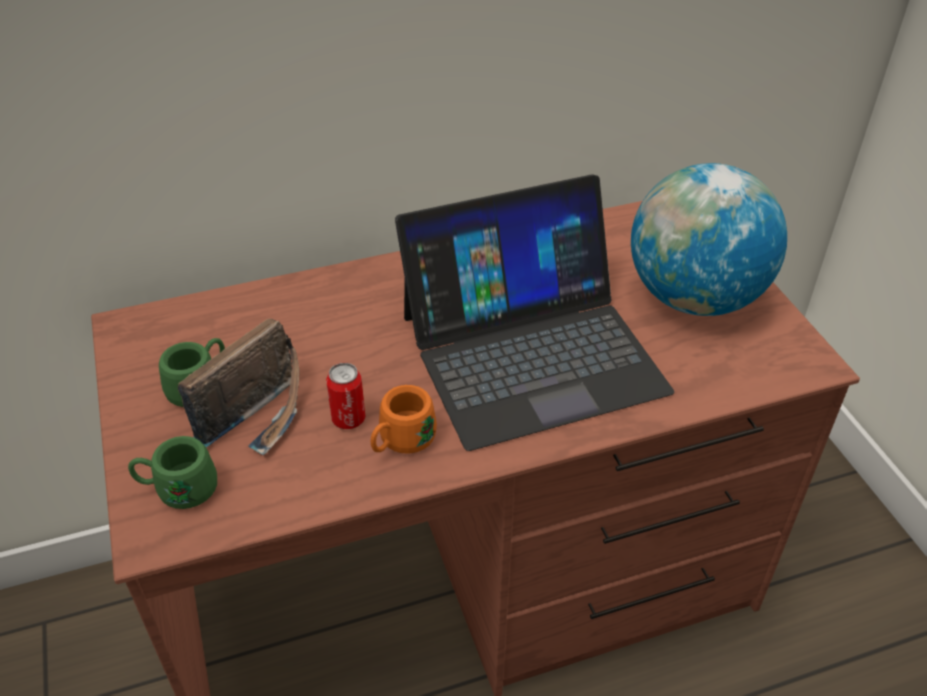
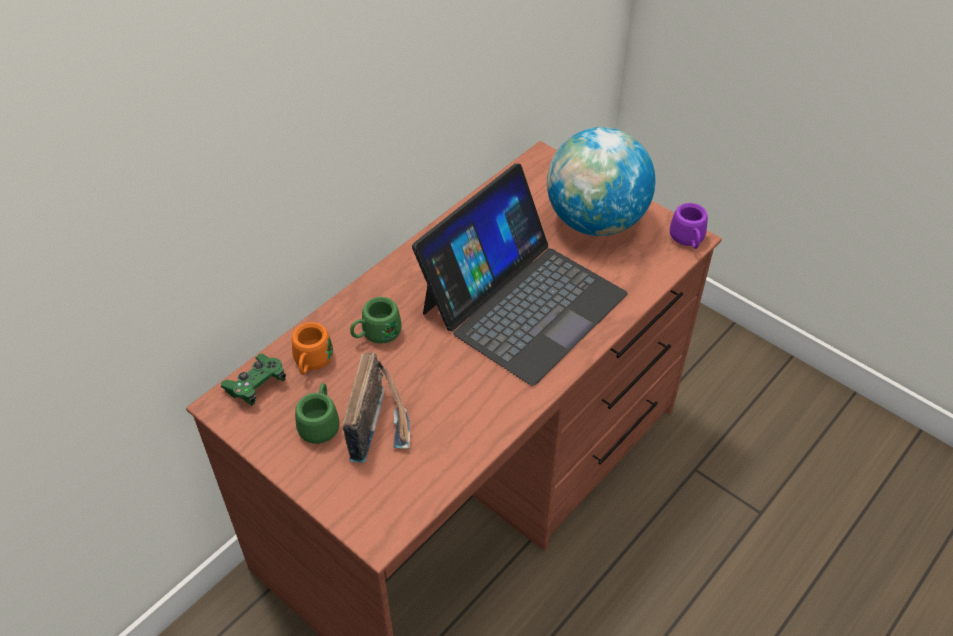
camera: 30 degrees left, 5 degrees up
(173, 321) = (256, 385): none -> green game controller
(178, 490) = (369, 497): green mug -> green mug (376, 334)
(348, 419) = (441, 399): can -> none
(401, 442) = (487, 399): orange mug -> orange mug (311, 363)
(806, 363) = (688, 240): none -> purple mug

